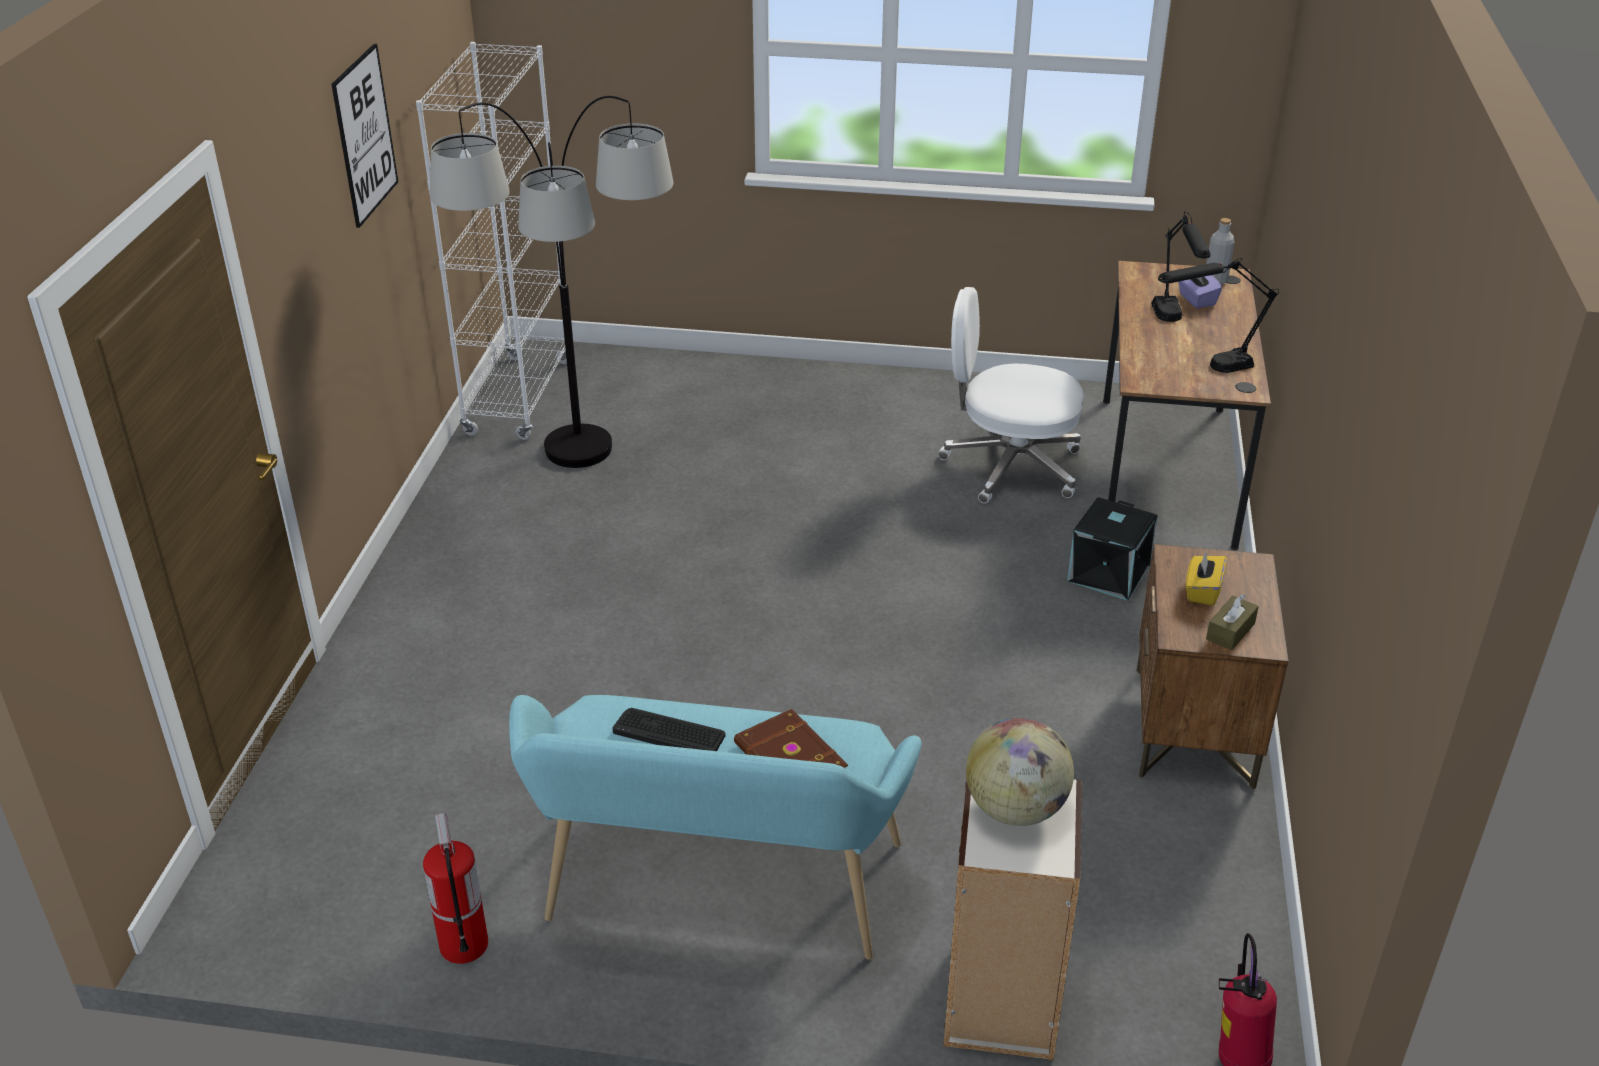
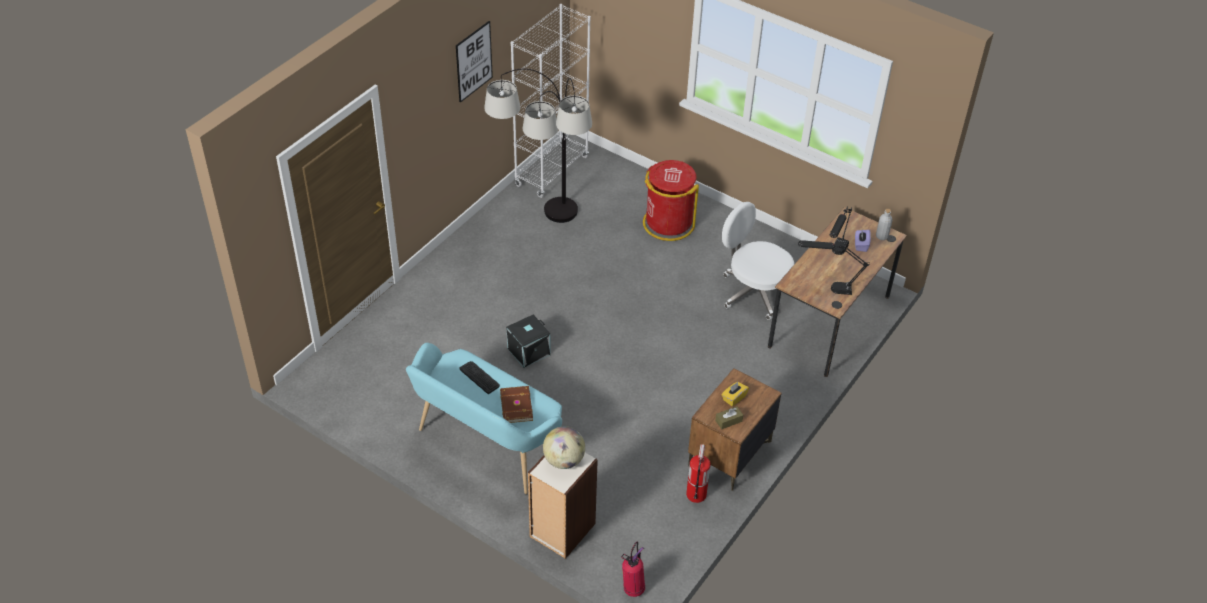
camera: 25 degrees right, 10 degrees up
(463, 944) = (385, 427): fire extinguisher -> fire extinguisher (696, 494)
(783, 414) = (668, 223): none -> red trash can
(1109, 574) = (754, 367): black storage box -> black storage box (528, 352)

